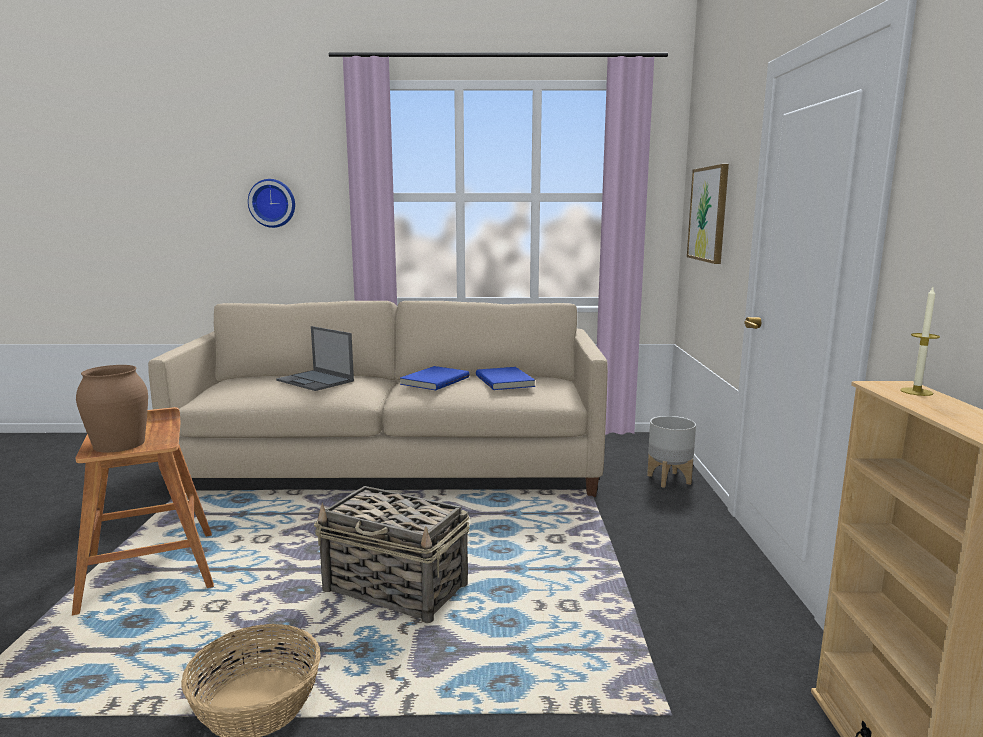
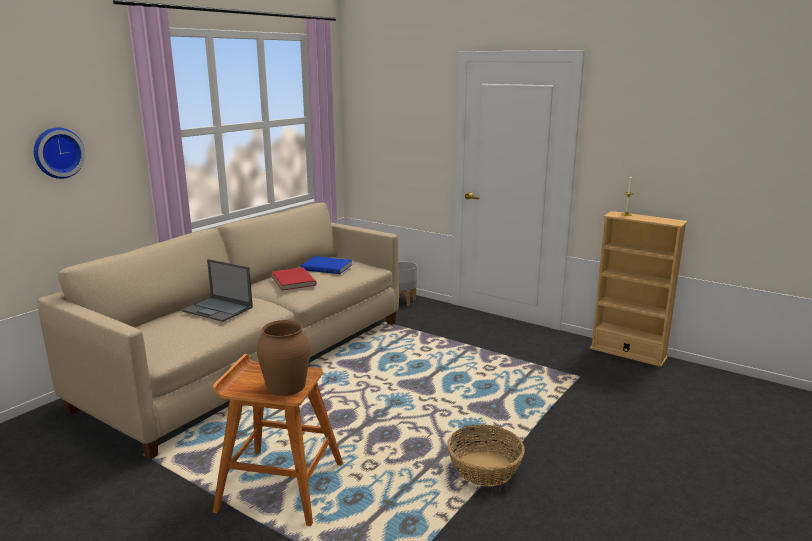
camera: 55 degrees left, 5 degrees up
(316, 381) = (218, 309): laptop -> laptop turned 45 degrees clockwise
(397, 588) = (420, 404): basket -> none
(434, 381) = (292, 281): blue book -> red book
(708, 214) = (390, 131): picture -> none

